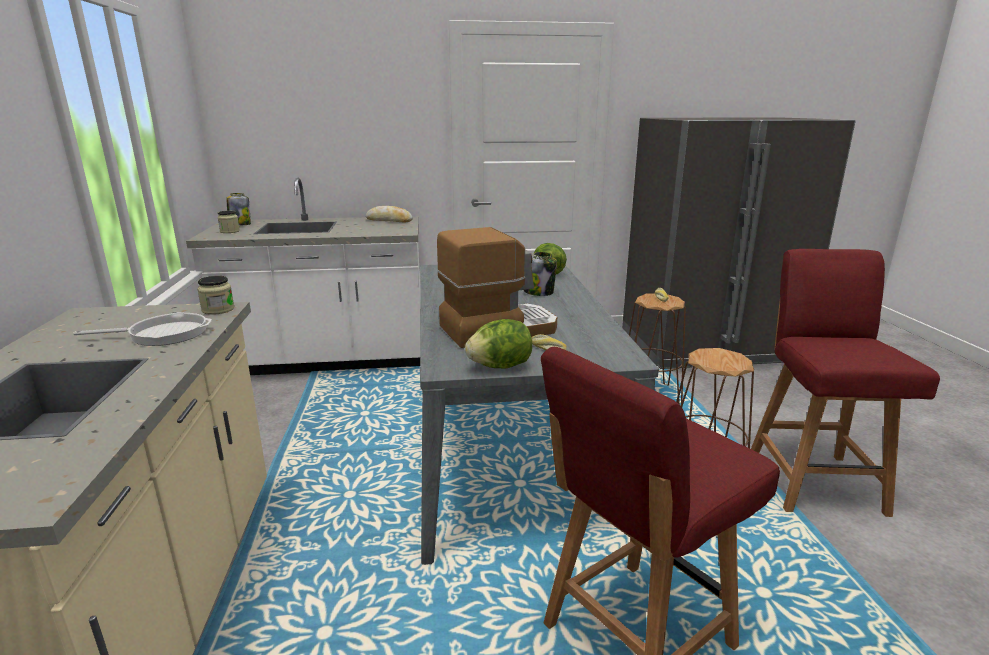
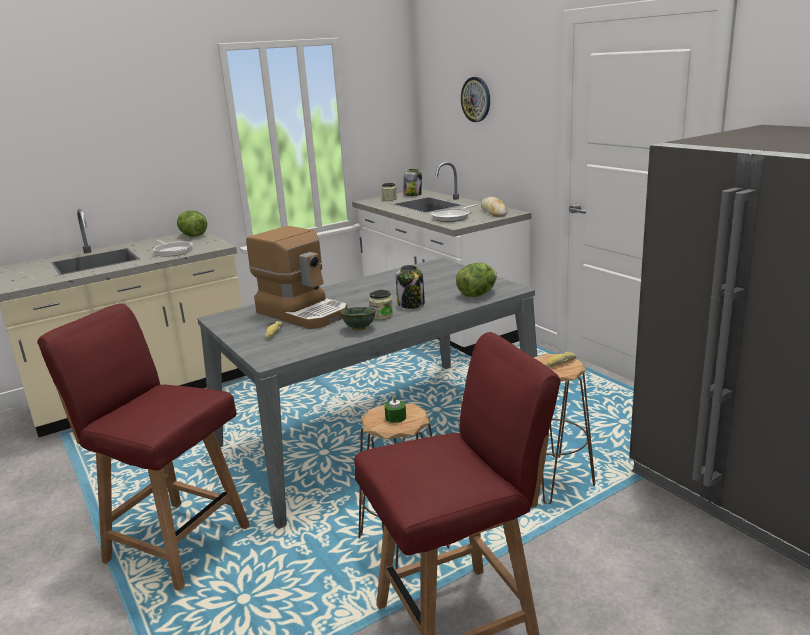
camera: 65 degrees right, 0 degrees up
(218, 310) = (216, 246): jar -> jar (381, 316)
(322, 106) = (476, 99): none -> wall clock
(373, 229) = (452, 217): none -> frying pan
(500, 366) = (231, 329): lettuce -> lettuce (193, 236)
(581, 317) = (358, 329): none -> green bowl
(722, 358) = (395, 417): none -> green candle

